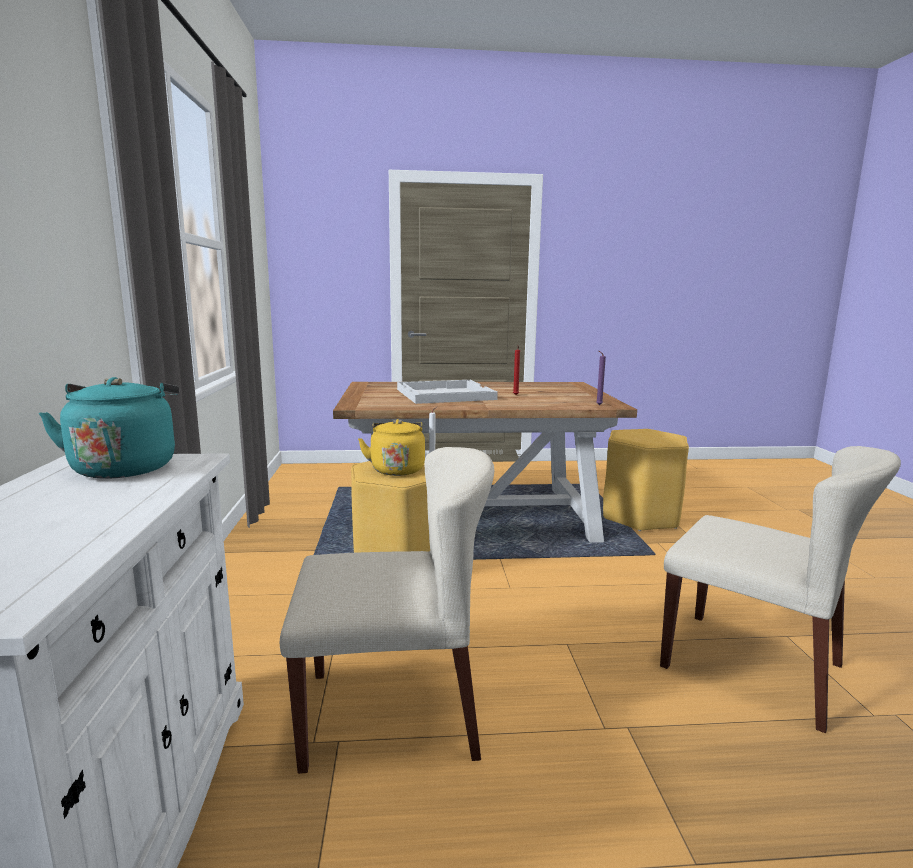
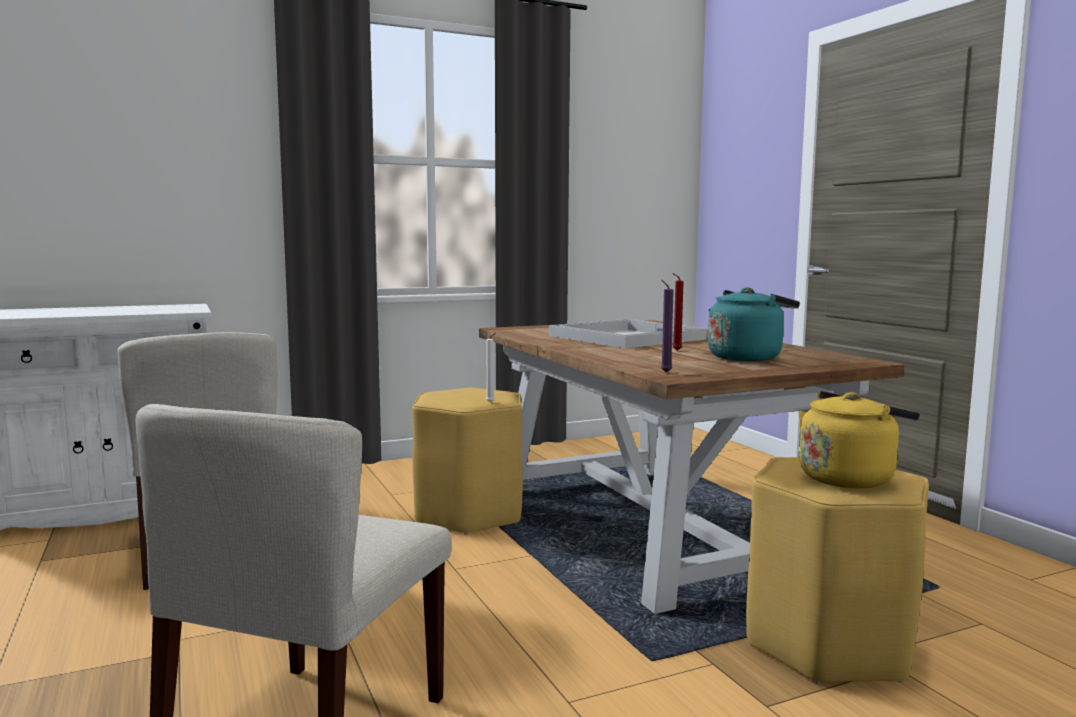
camera: 70 degrees right, 5 degrees down
(125, 467) = (174, 308): turquoise kettle -> turquoise kettle (747, 357)
(397, 469) = (461, 396): yellow kettle -> yellow kettle (849, 478)

